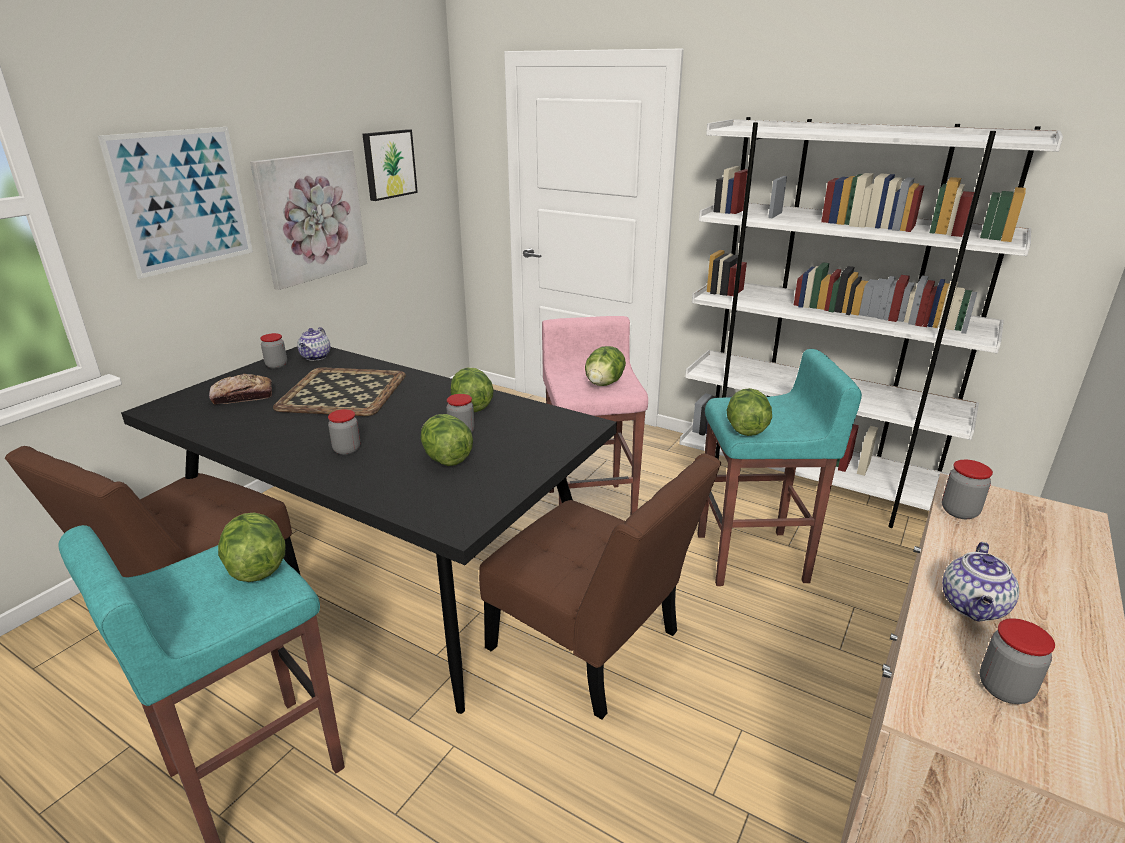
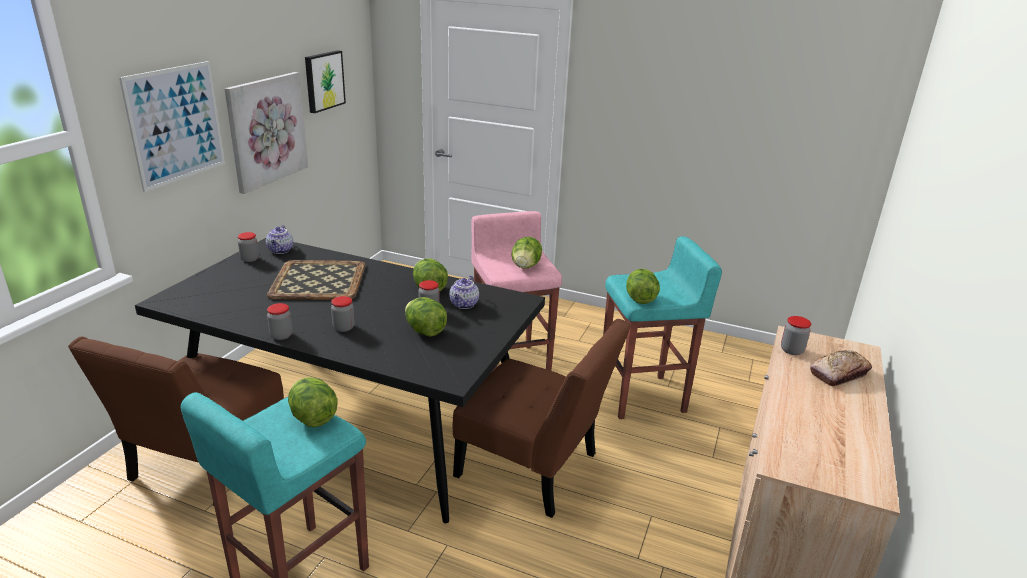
camera: 10 degrees left, 0 degrees up
(243, 396) = (234, 287): bread -> bread (839, 373)
(807, 485) = (676, 339): white bookcase -> none
(974, 607) = (803, 408): teapot -> teapot (464, 305)
(1004, 689) = (822, 450): jar -> jar (281, 335)

